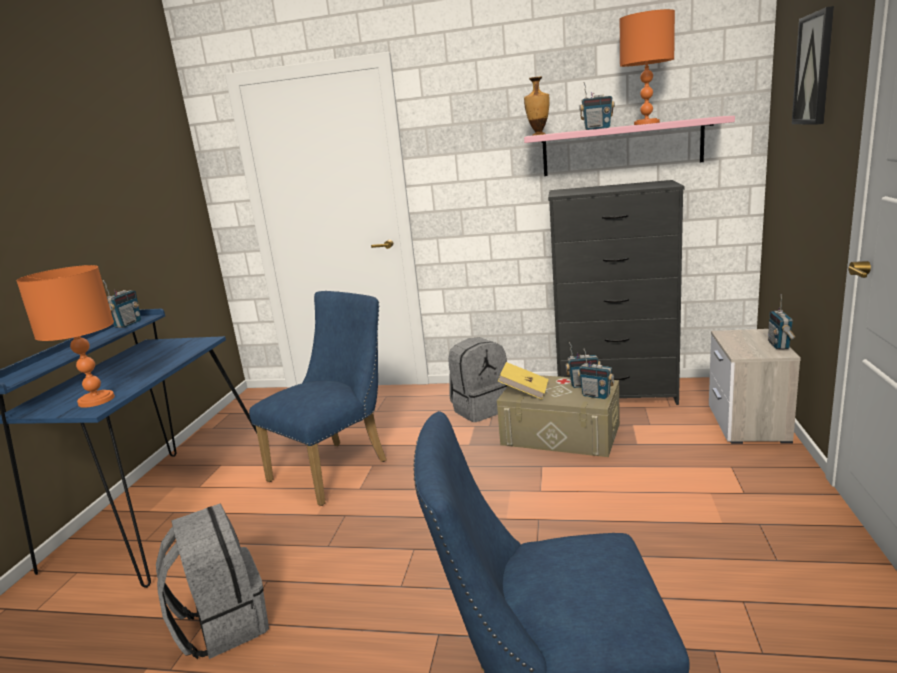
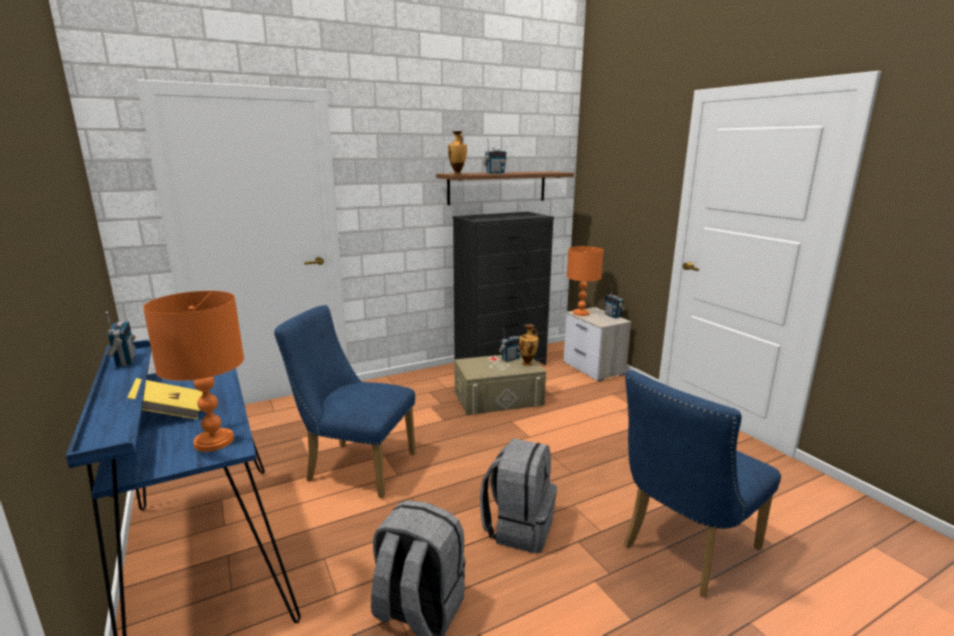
camera: 40 degrees left, 0 degrees up
(336, 468) = (354, 466): blue chair -> blue chair turned 75 degrees counterclockwise
(480, 409) = (419, 393): grey backpack -> grey backpack (518, 527)
(524, 391) = (477, 370): yellow book -> yellow book (169, 413)
(596, 395) = (527, 364): radio -> vase
(621, 148) = (497, 187): pink shelf -> brown shelf
(646, 123) = (521, 172): orange table lamp -> orange table lamp (581, 313)
(814, 69) = (630, 151): picture -> none

